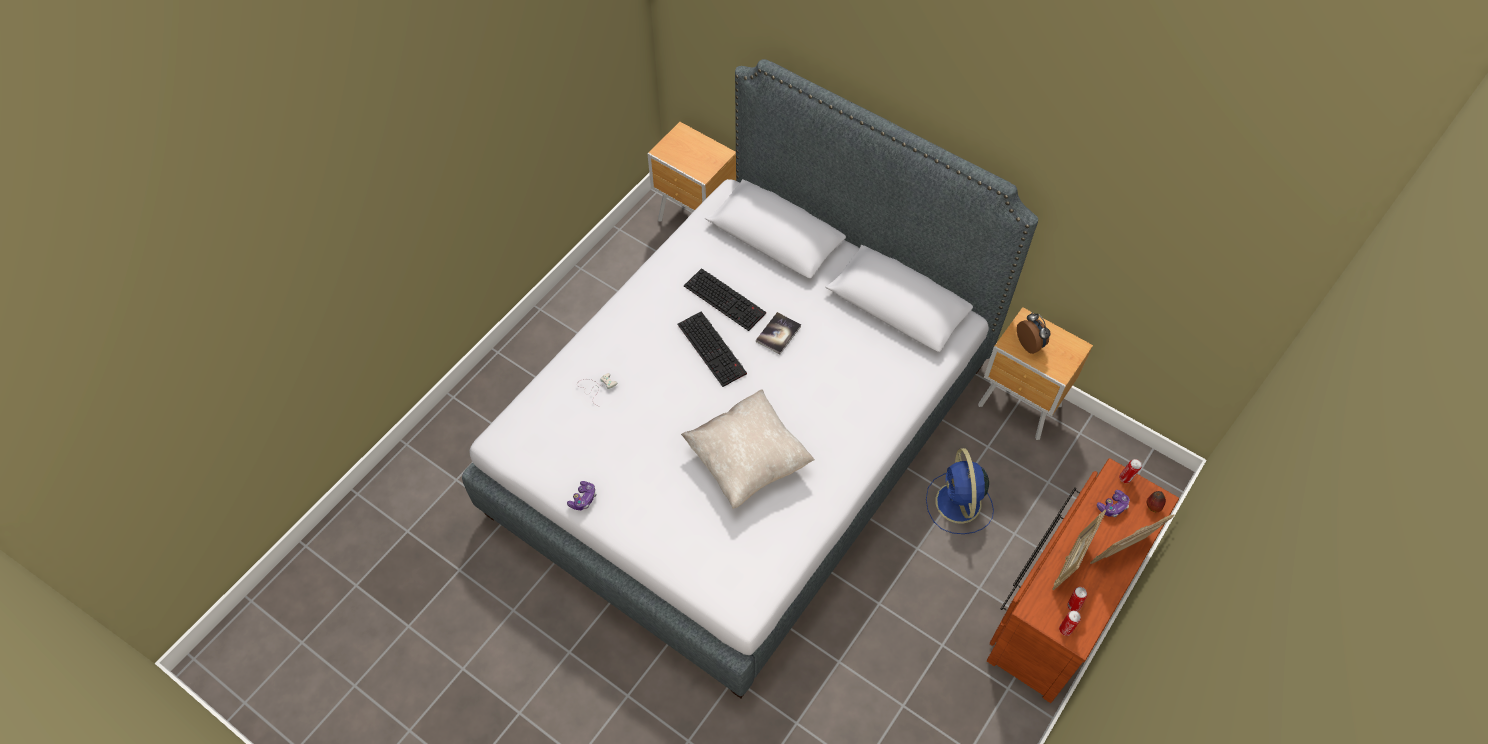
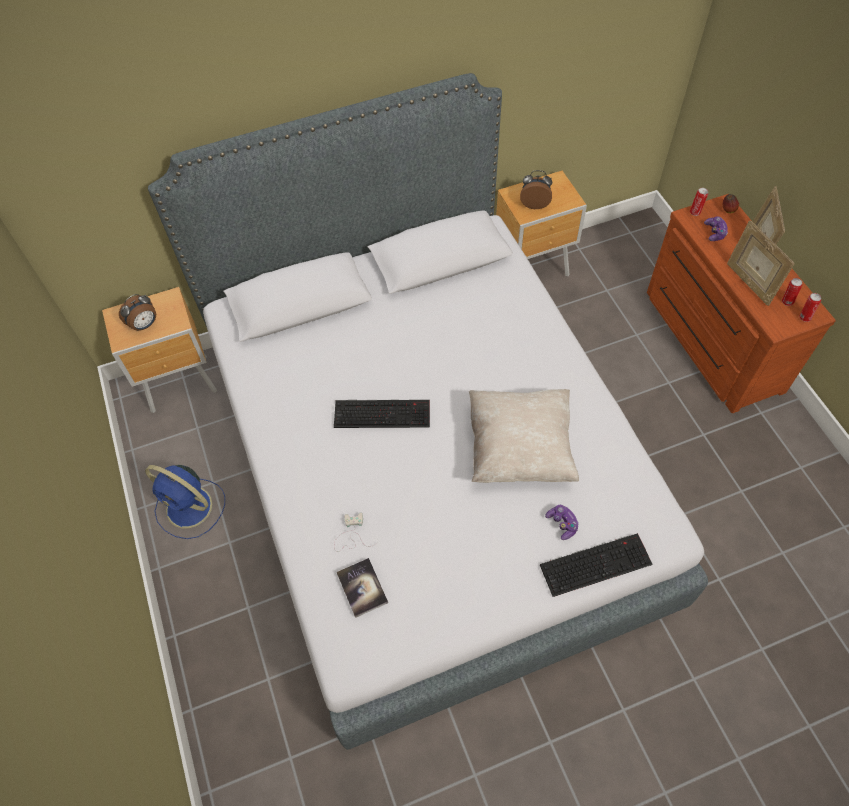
camera: 55 degrees left, 0 degrees up
(583, 498) = (471, 614): game controller -> game controller (562, 524)
(686, 155) = (145, 325): none -> alarm clock
(726, 299) = (337, 375): keyboard -> keyboard (596, 563)
(778, 334) = (405, 355): book -> book (362, 588)
(958, 504) = (590, 354): blue fan -> blue fan (191, 508)

